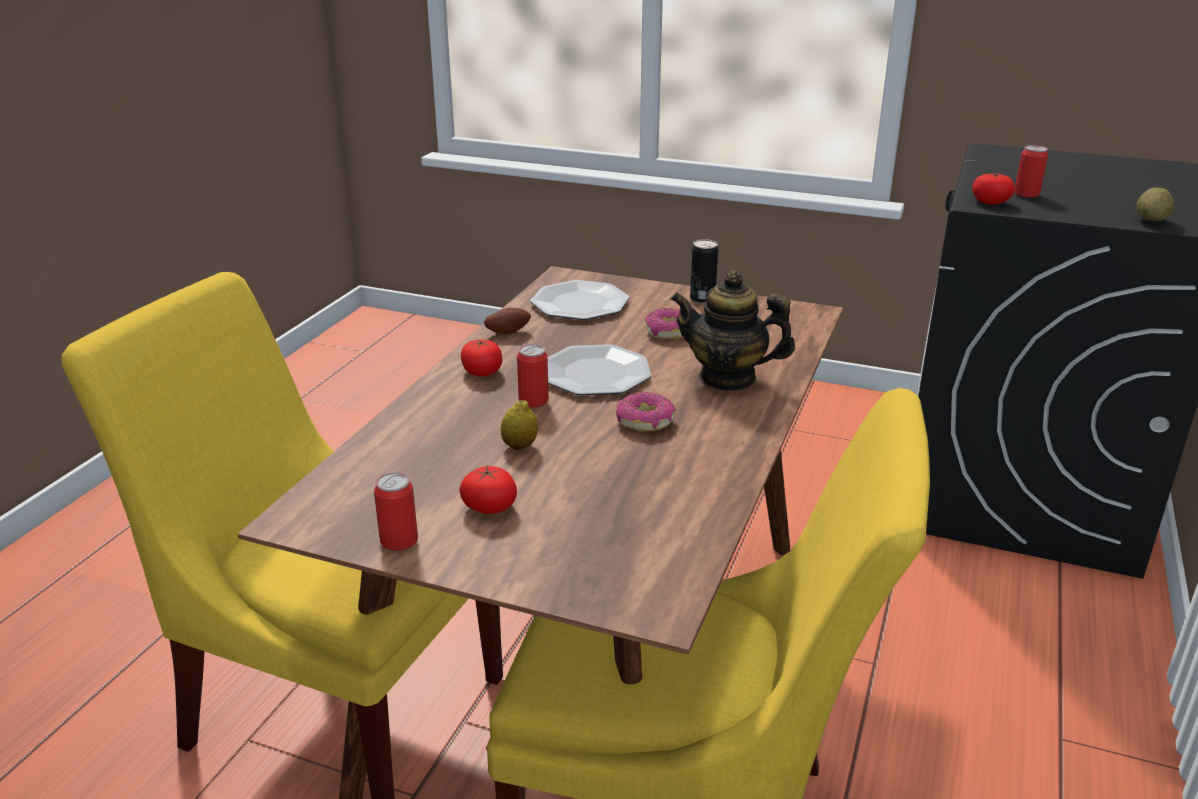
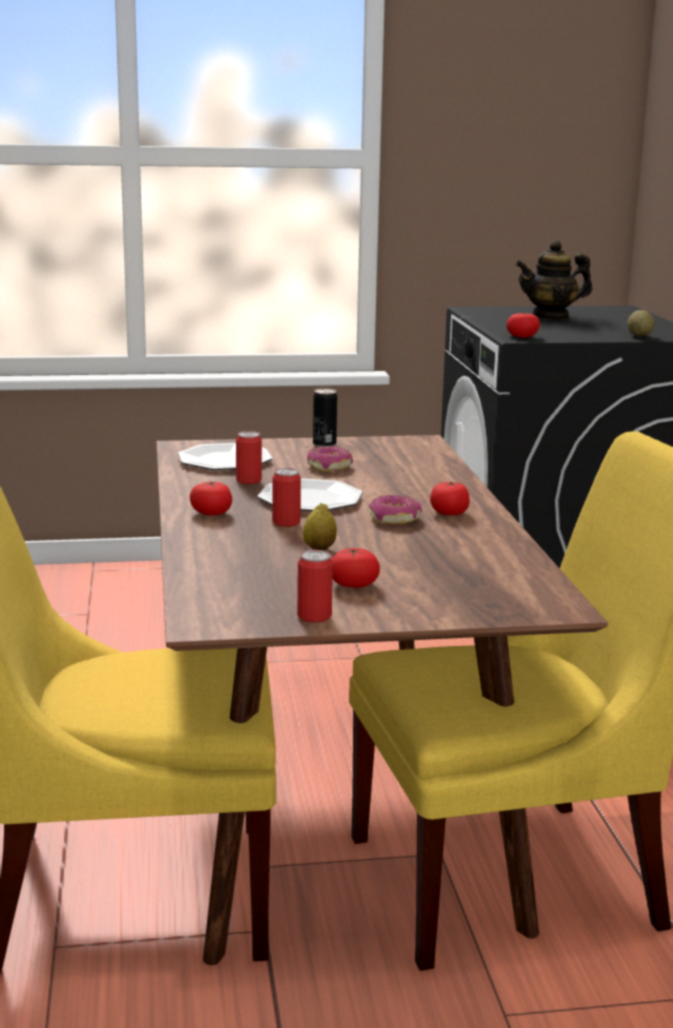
camera: 30 degrees left, 10 degrees down
(507, 331) = (190, 486): potato -> none
(713, 426) = (449, 513): none -> tomato
(727, 378) = (418, 486): teapot -> teapot (551, 317)
(1026, 194) = (538, 330): can -> can (248, 480)

